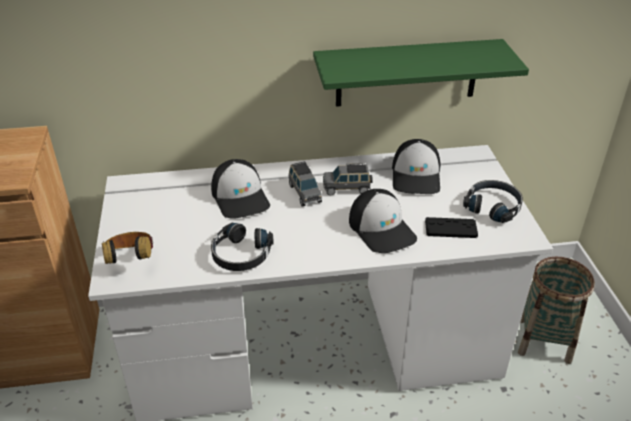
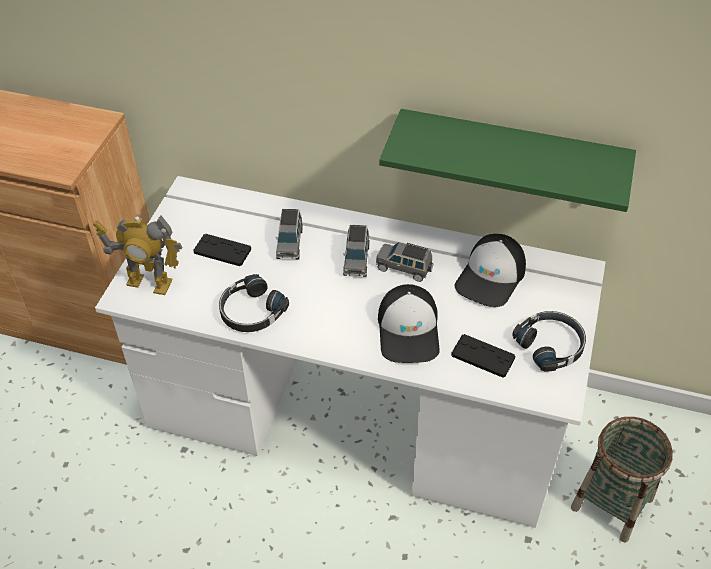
camera: 25 degrees right, 10 degrees up
(131, 261) = (149, 283): headphones -> toy robot
(185, 218) = (222, 251): none -> black game controller
(241, 197) = (290, 243): cap -> grey toy car

